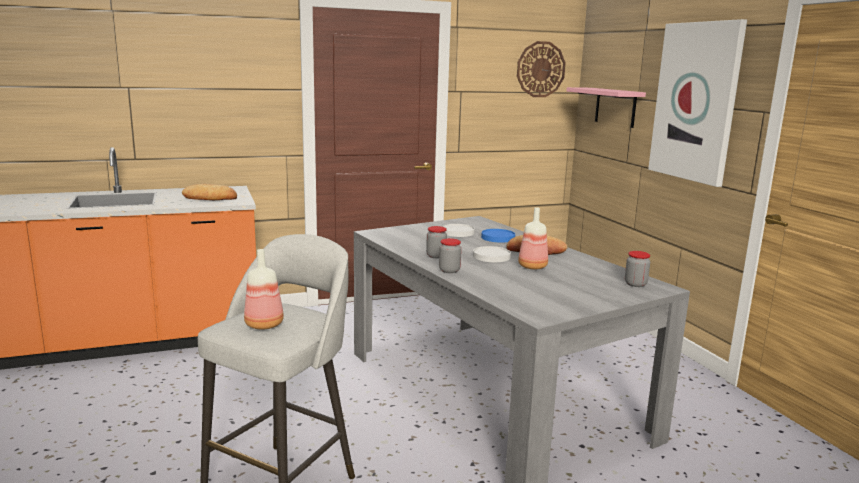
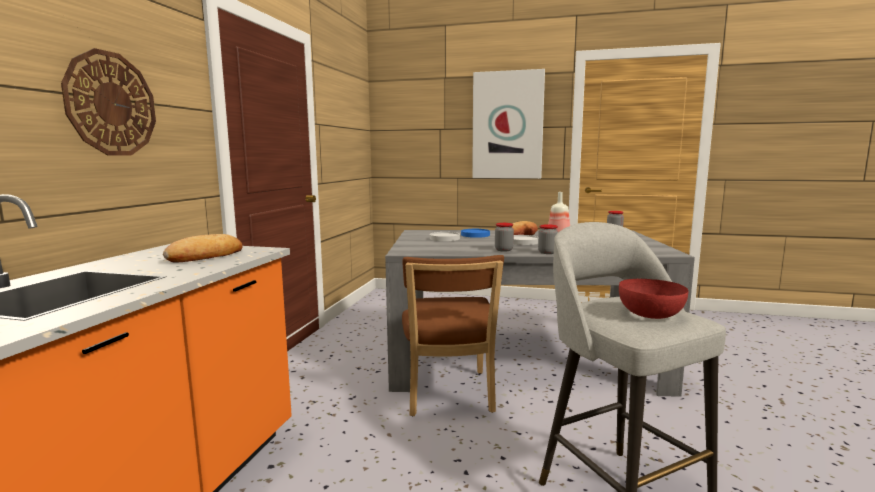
camera: 55 degrees left, 5 degrees down
(265, 324) = (650, 314): bottle -> red bowl
(374, 378) = (448, 396): none -> brown chair
(540, 69) = (355, 108): wall clock -> wall clock (111, 104)
(615, 107) = (421, 137): pink shelf -> none

